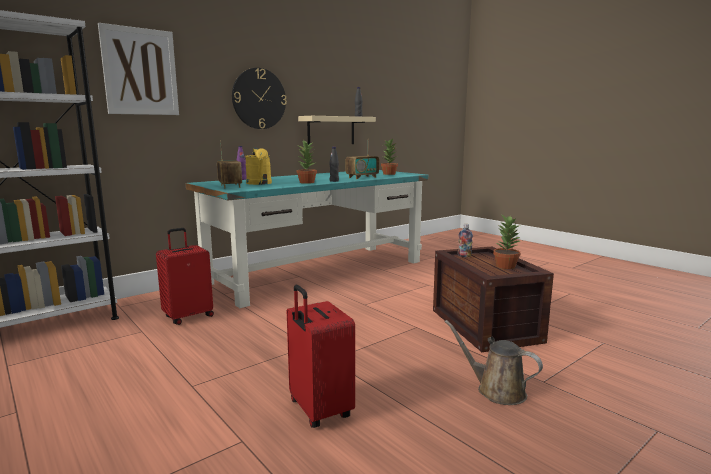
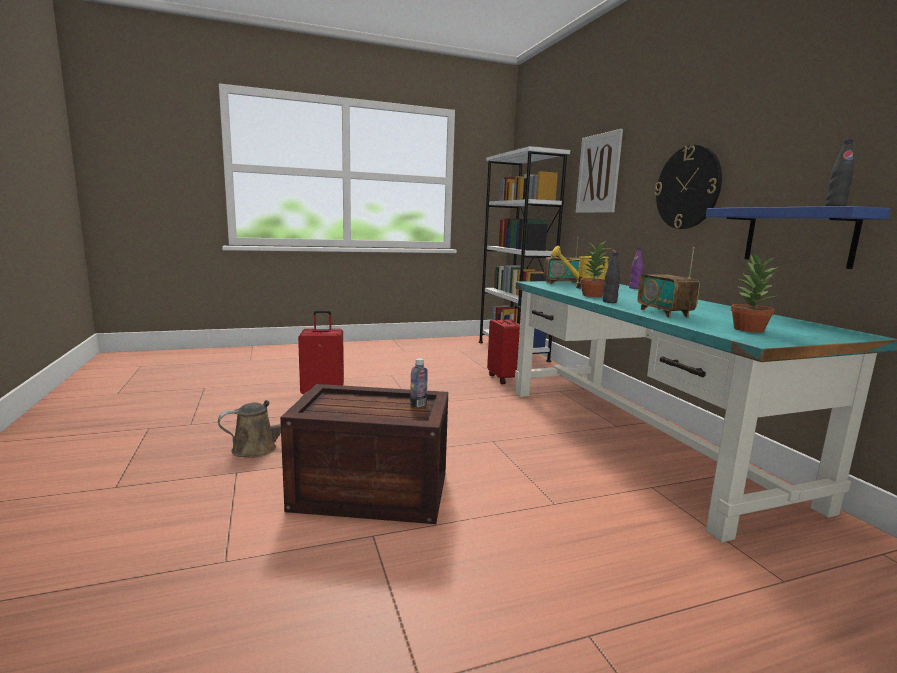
camera: 110 degrees right, 0 degrees up
(331, 130) = (798, 236): beige shelf -> blue shelf
(505, 266) = (351, 411): potted plant -> none

